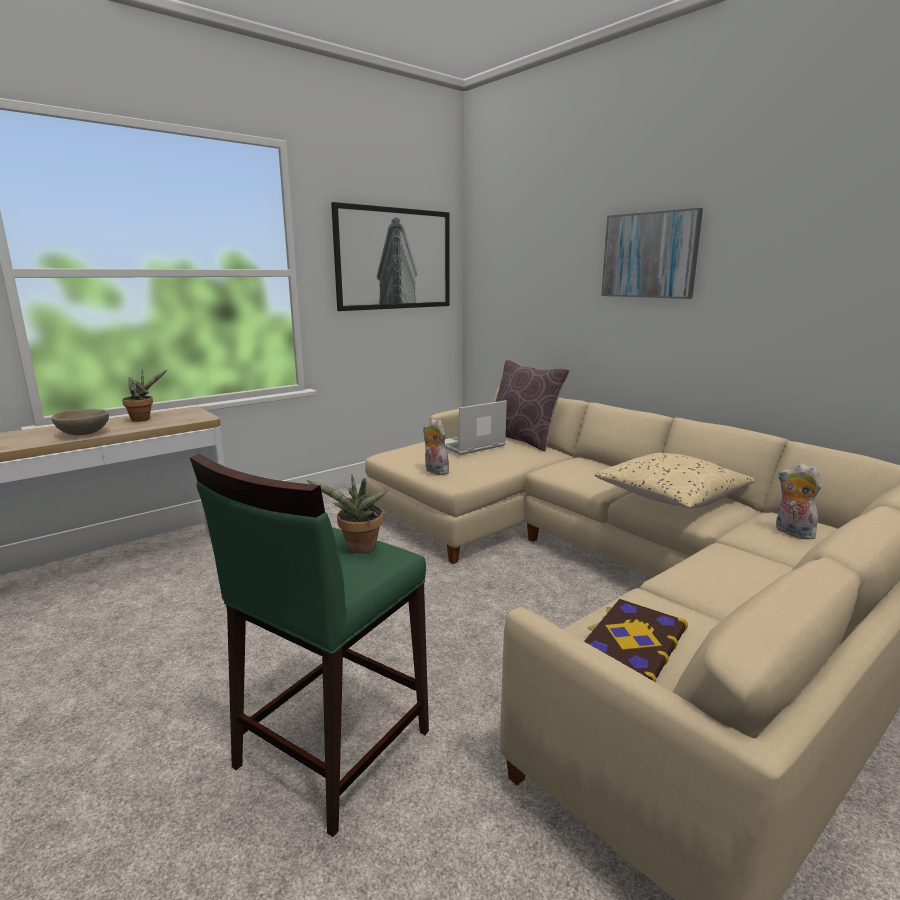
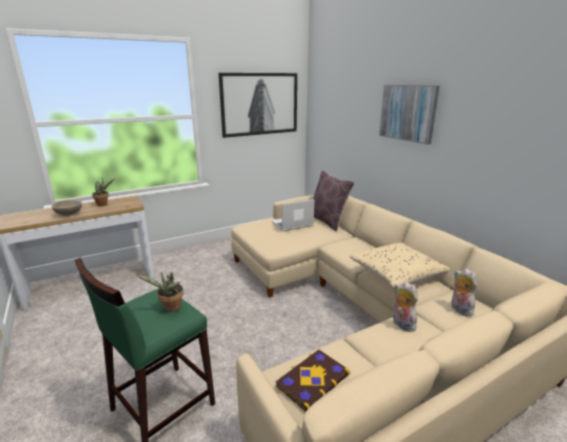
camera: 10 degrees right, 5 degrees up
(434, 471) = (264, 241): plush toy -> plush toy (401, 325)

